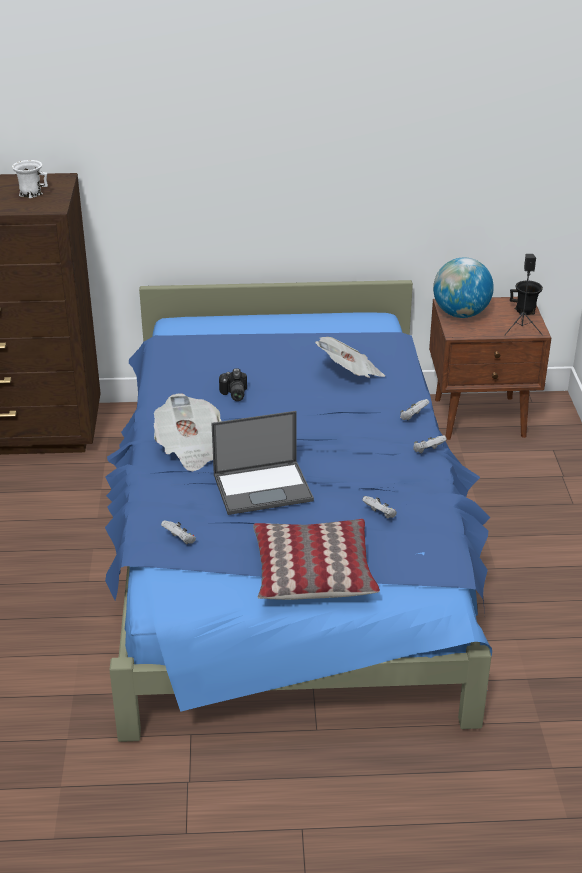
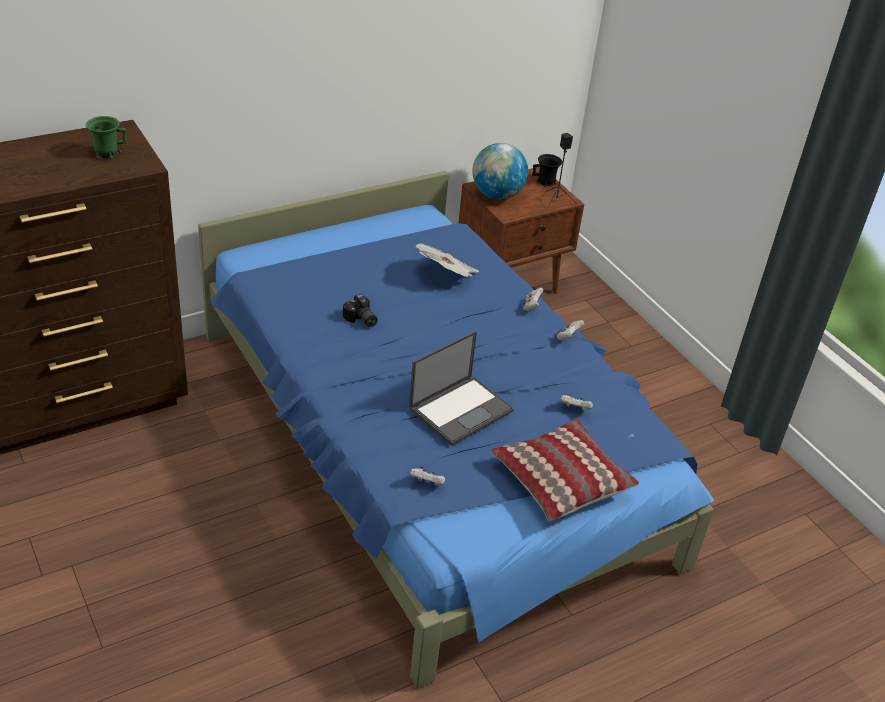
camera: 30 degrees left, 5 degrees up
(31, 193) = (106, 152): white mug -> green mug
(190, 449) = (367, 387): newspaper -> none

